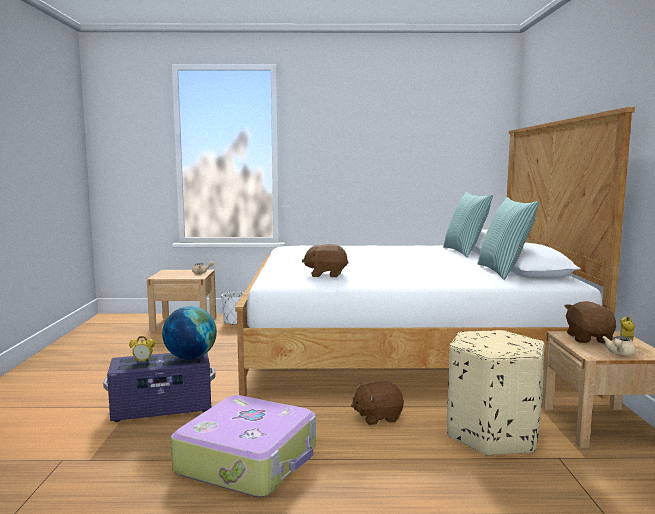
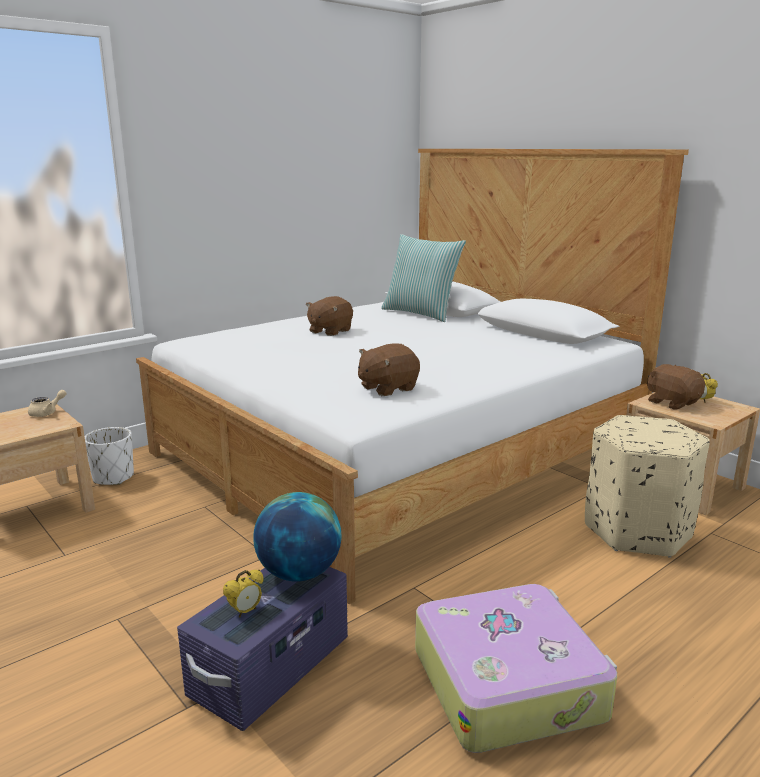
camera: 40 degrees left, 10 degrees up
(377, 417) = (524, 556): brown plush toy -> brown plush toy (329, 331)
(503, 272) = (534, 339): pillow -> none
(619, 354) = (723, 414): beige teapot -> none

